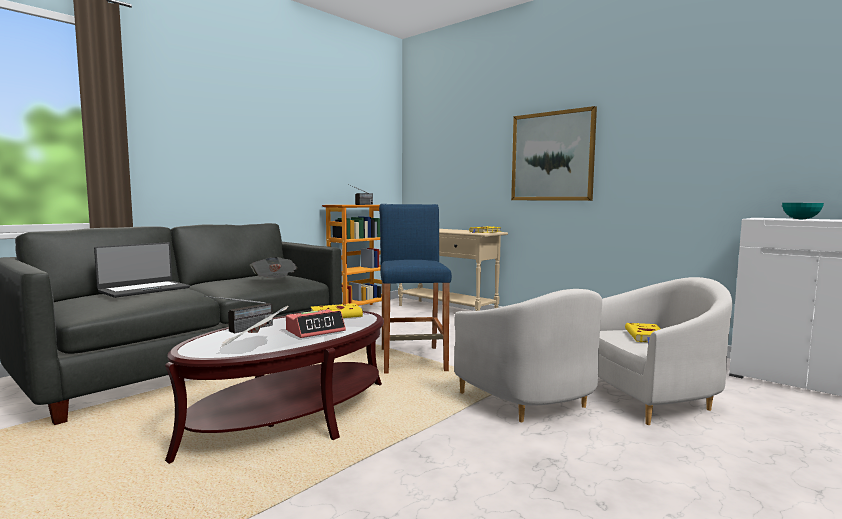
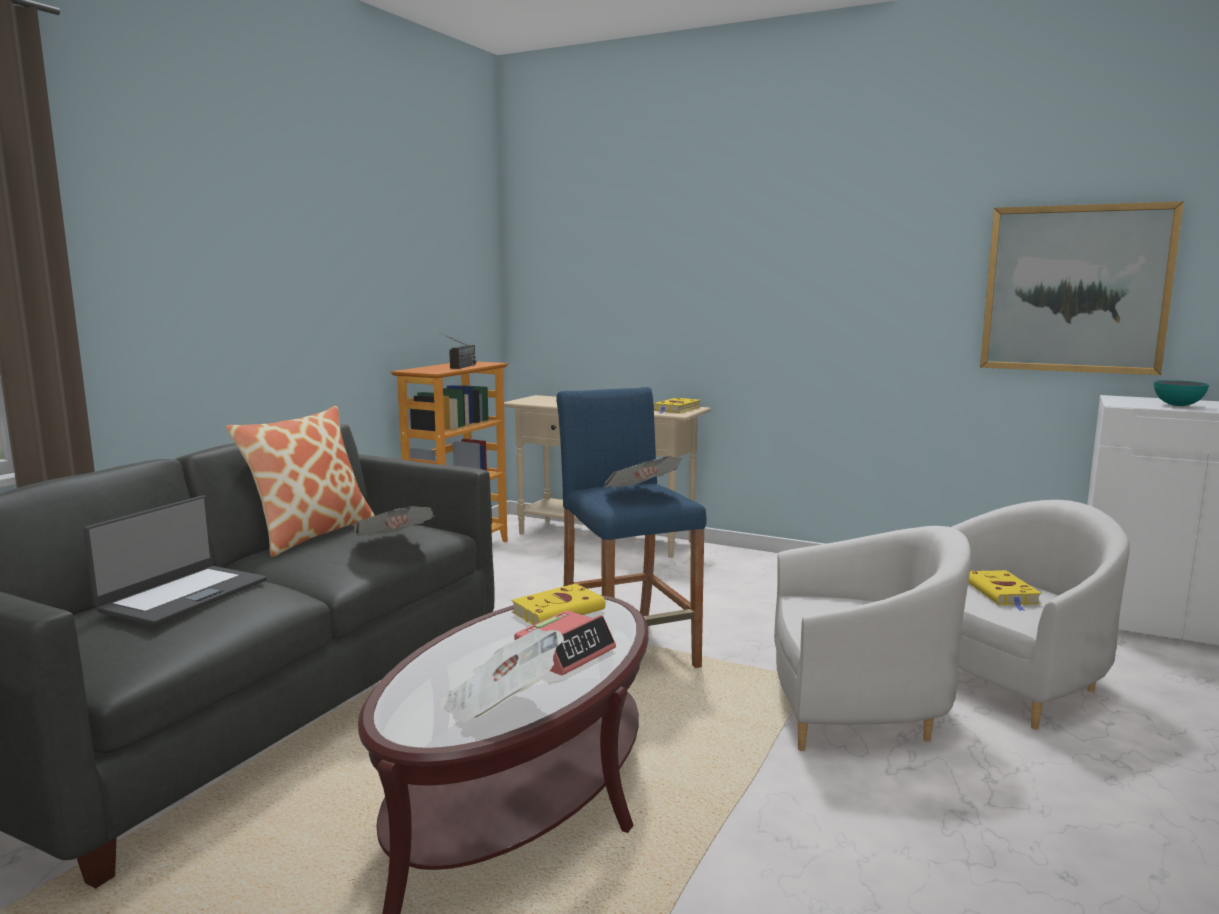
camera: 15 degrees left, 5 degrees up
(241, 276) = (310, 534): none -> pillow
(241, 330) = (437, 668): radio -> none
(415, 261) = (641, 494): none -> newspaper
(530, 400) = (857, 708): white armchair -> white armchair turned 45 degrees counterclockwise
(552, 156) = (788, 287): picture -> picture (1075, 289)

